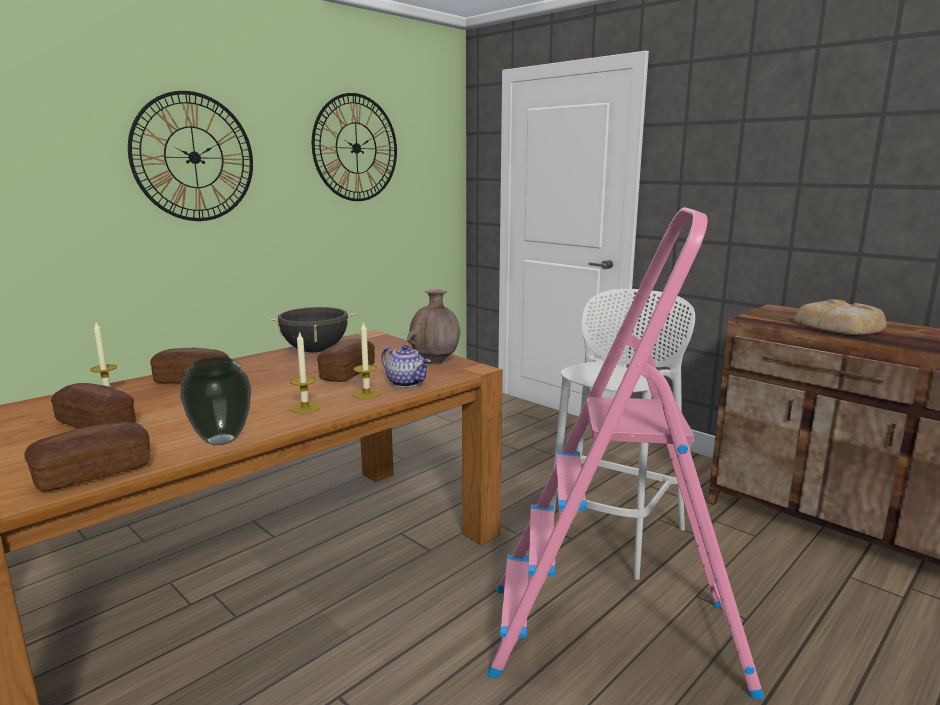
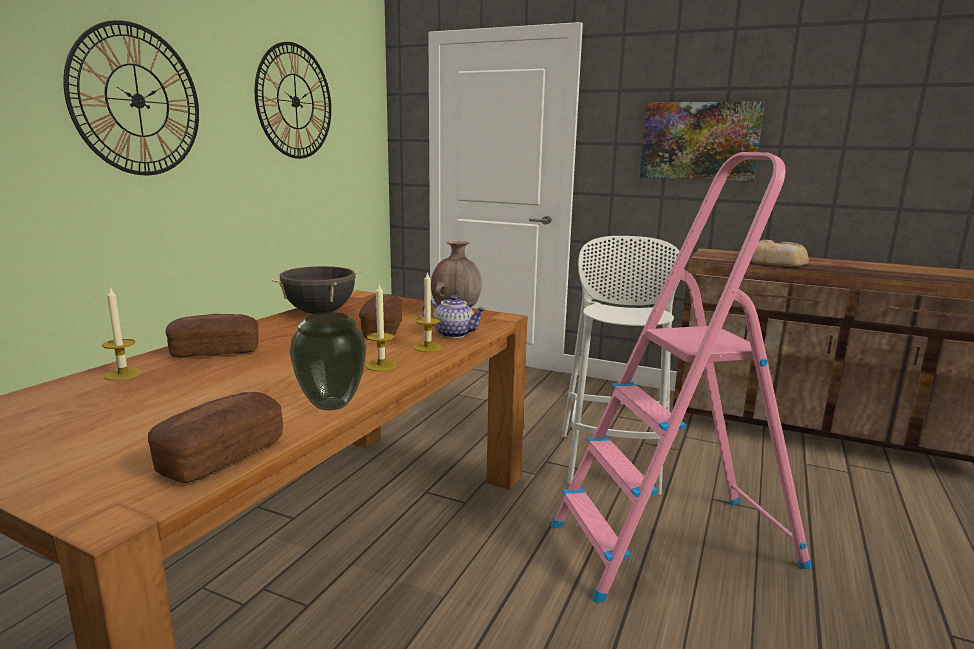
camera: 20 degrees left, 0 degrees up
(96, 424) = (153, 407): bread -> none
(772, 180) = (699, 141): none -> picture

